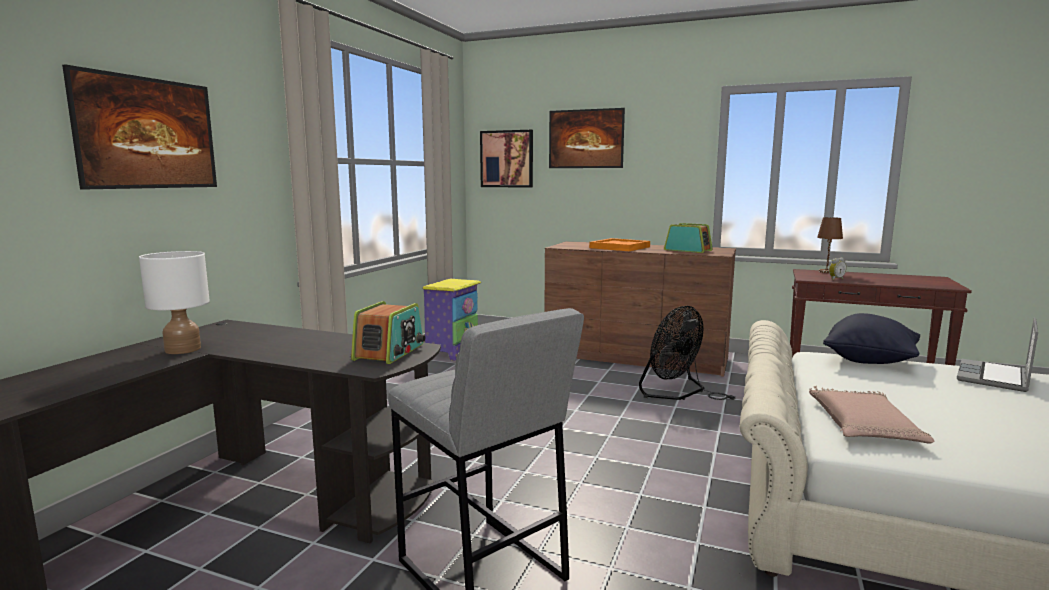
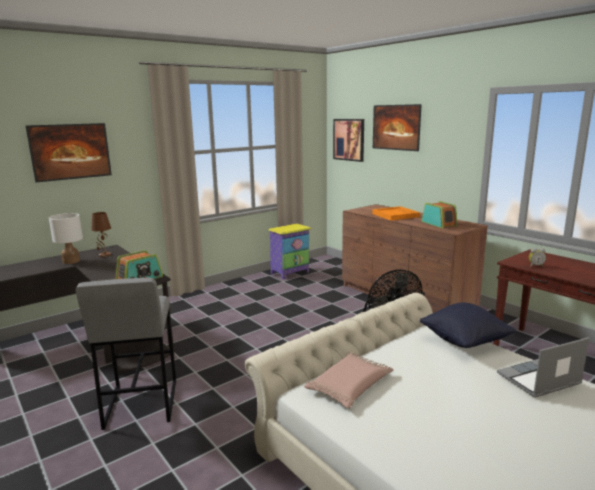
camera: 30 degrees right, 5 degrees up
(826, 272) = (550, 257): brown table lamp -> brown table lamp (104, 255)

